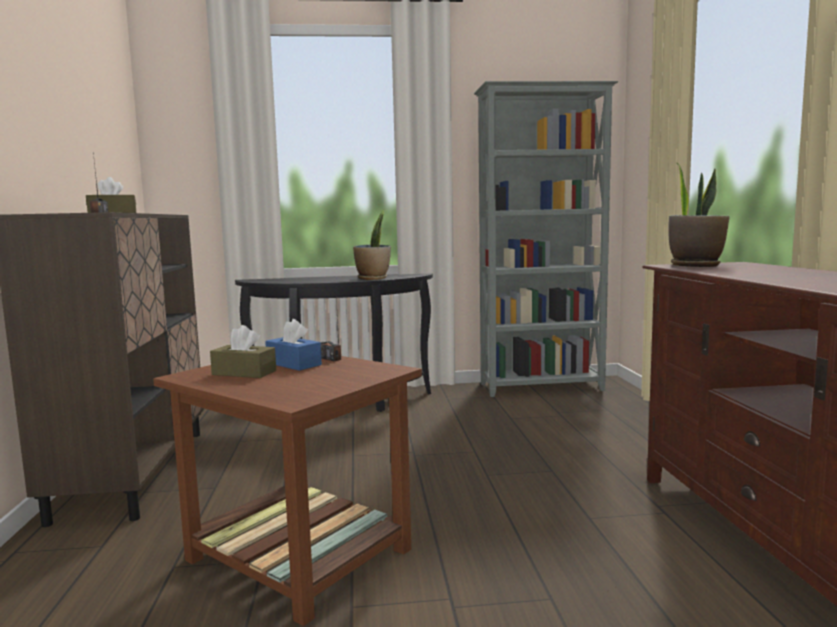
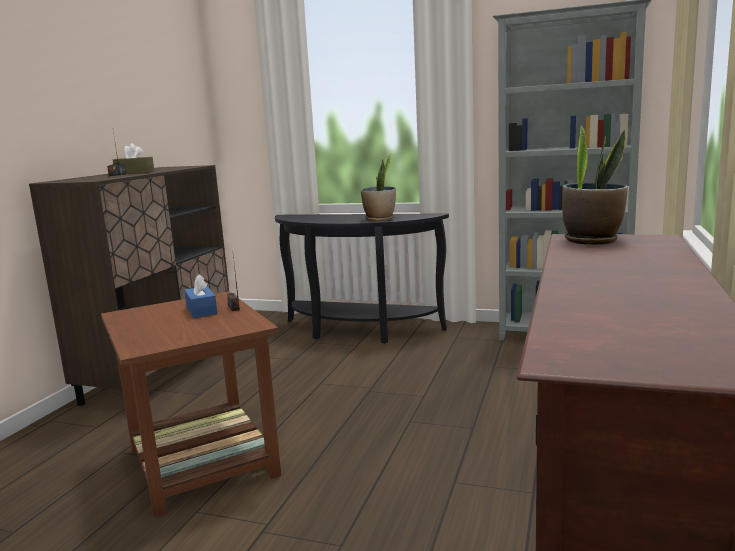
camera: 25 degrees right, 5 degrees up
(244, 373) = (157, 315): brown tissue box -> none

